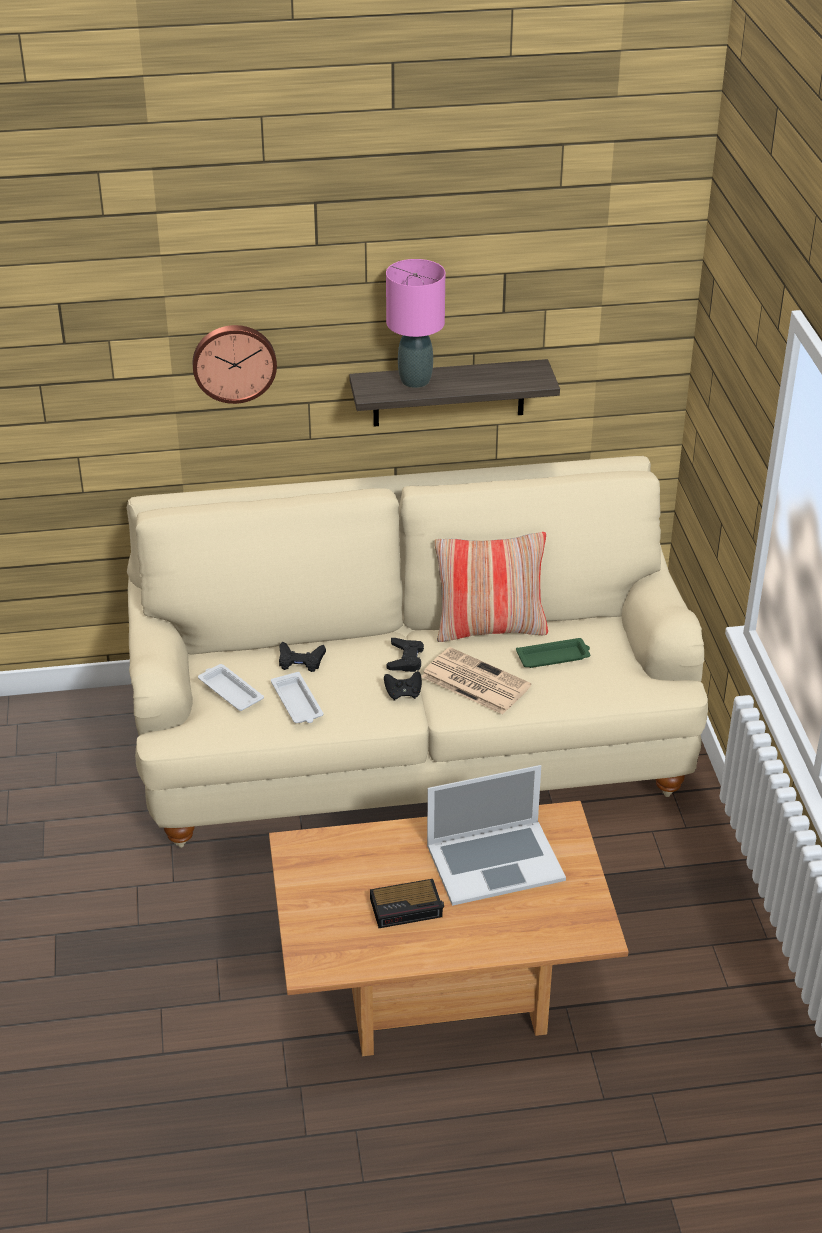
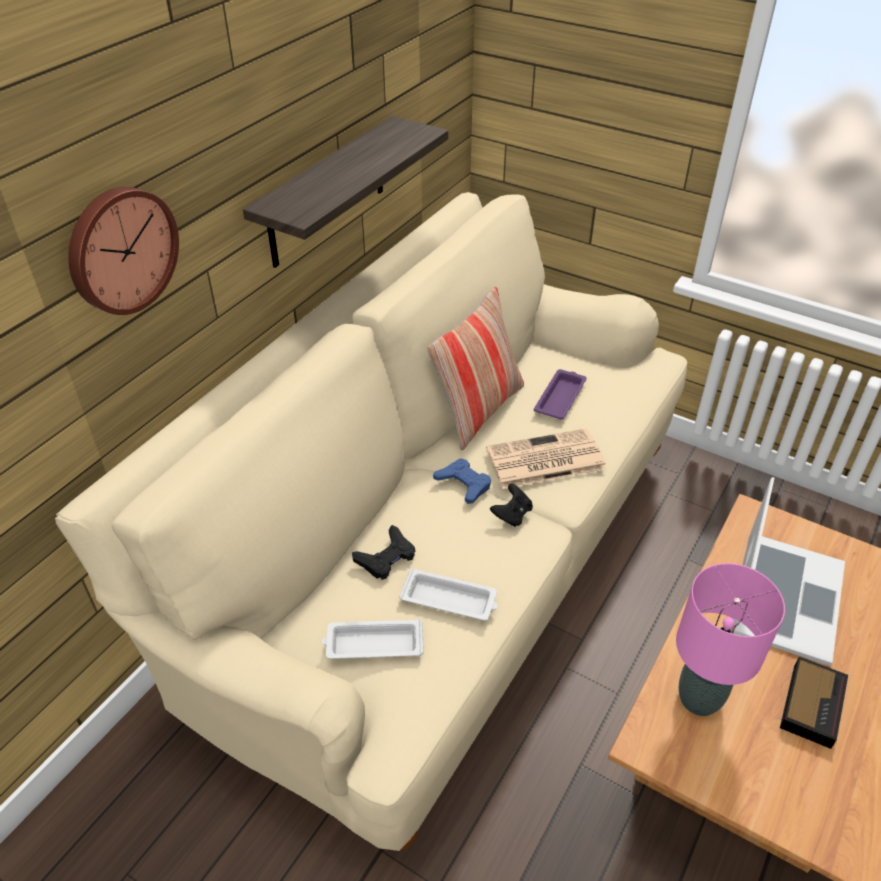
camera: 50 degrees left, 5 degrees up
(405, 659) = (463, 484): black game controller -> blue game controller
(414, 381) = (319, 183): pink table lamp -> pink table lamp (699, 699)
(554, 657) = (560, 397): green tray -> purple tray

